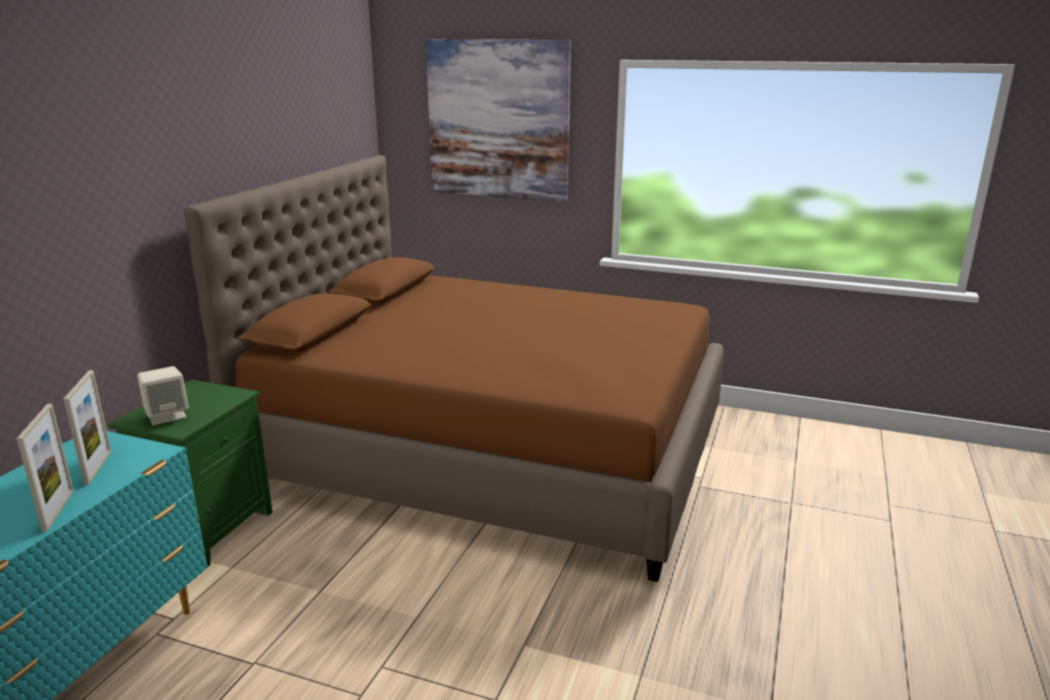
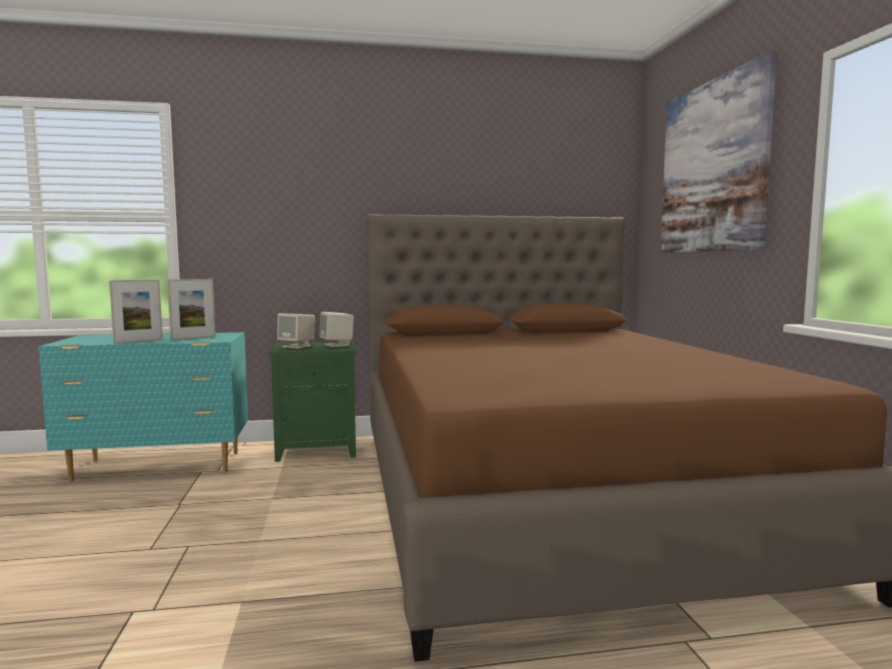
camera: 60 degrees right, 15 degrees down
(203, 393) = (337, 345): none -> beige speaker

